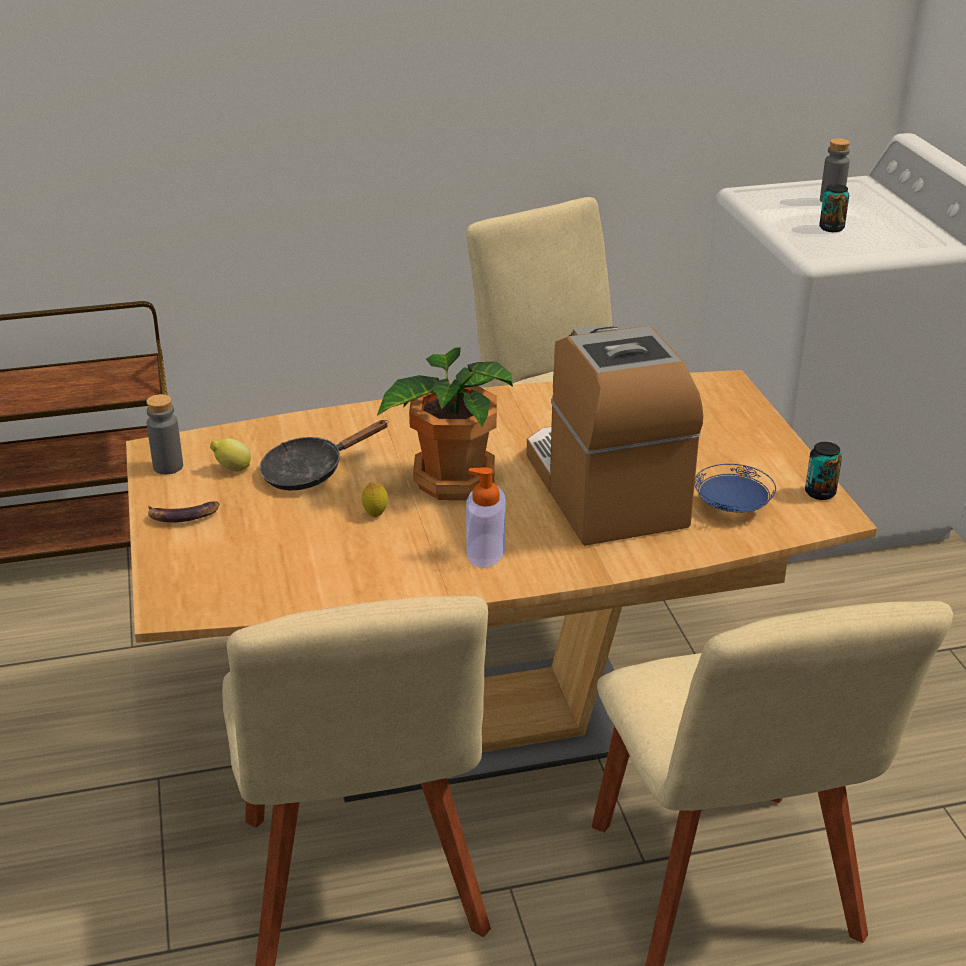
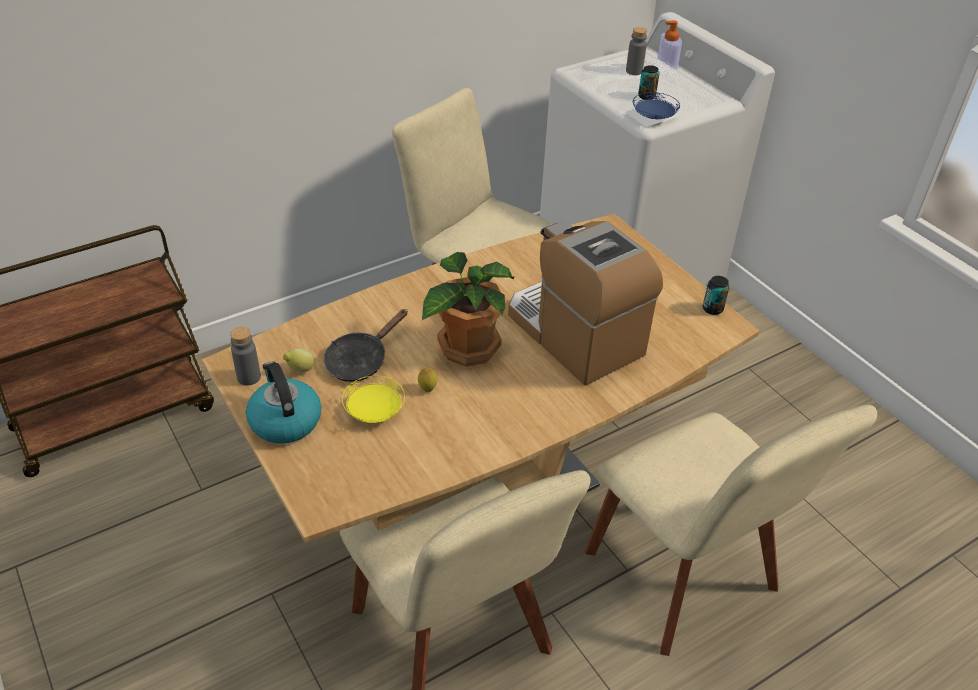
camera: 20 degrees left, 10 degrees up
(183, 516) = (284, 421): banana -> kettle
(295, 525) = (374, 411): none -> yellow plate
(485, 551) = (521, 404): soap dispenser -> soap dispenser (666, 68)
(731, 507) = (663, 332): blue plate -> blue plate (653, 117)

